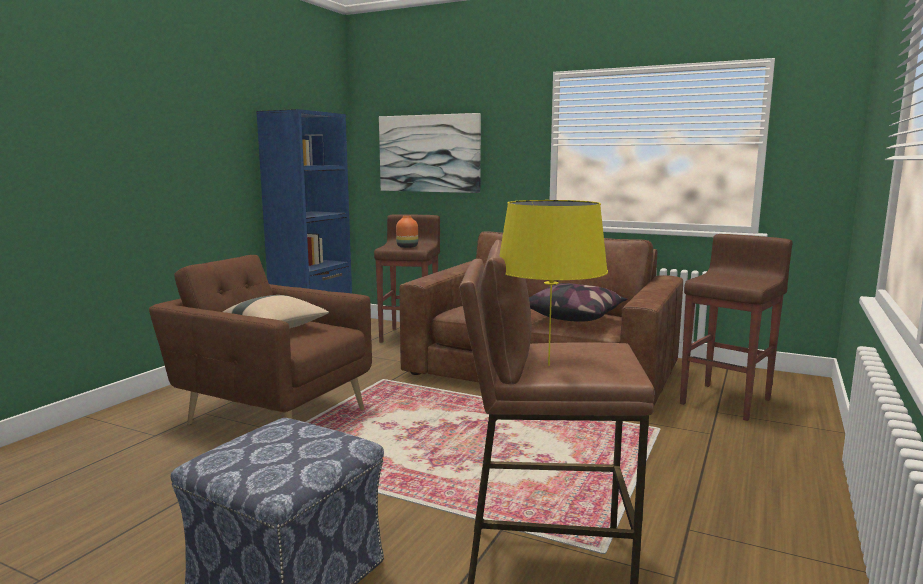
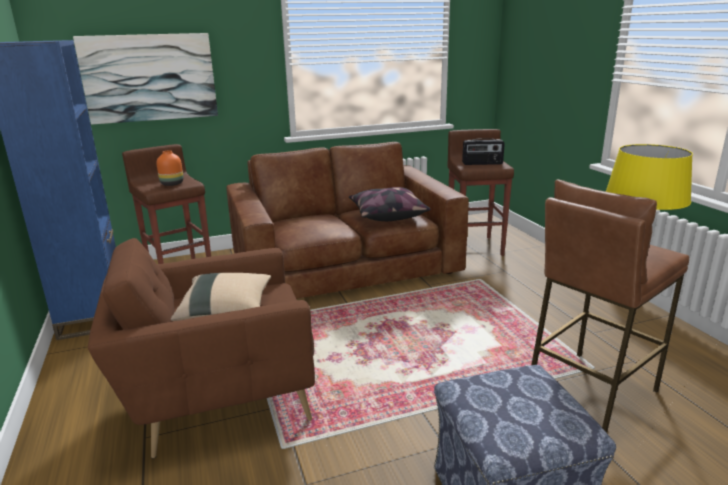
camera: 45 degrees left, 10 degrees up
(734, 280) = (482, 163): none -> radio

